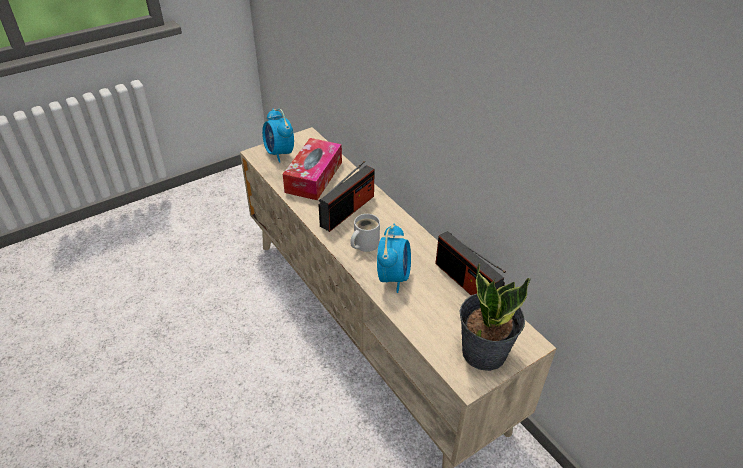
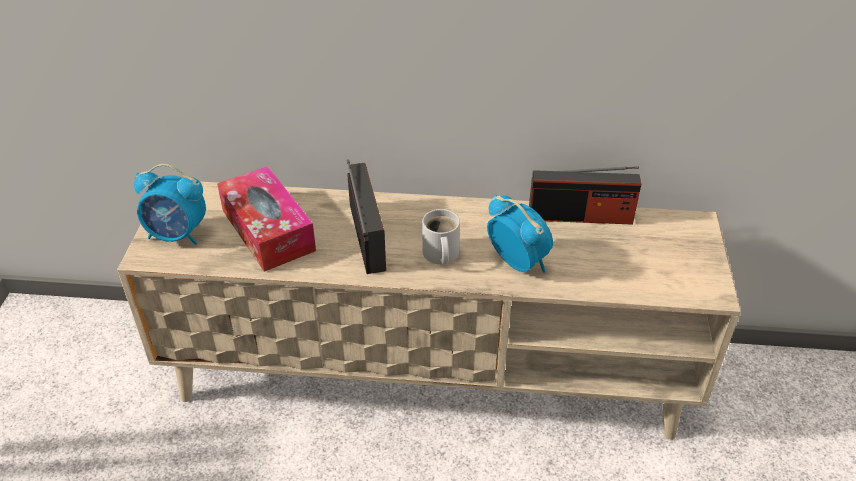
camera: 50 degrees left, 0 degrees up
(483, 351) = (682, 259): potted plant -> none

